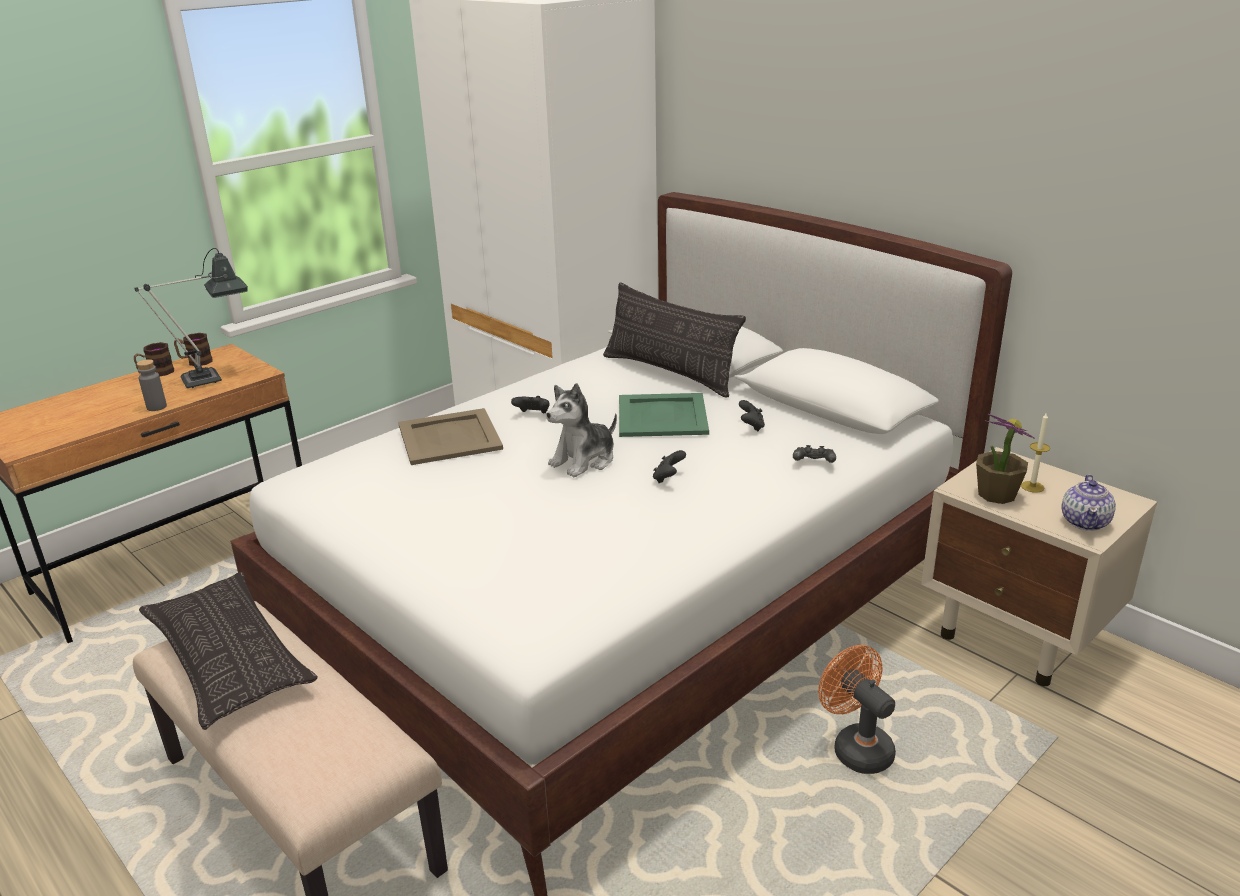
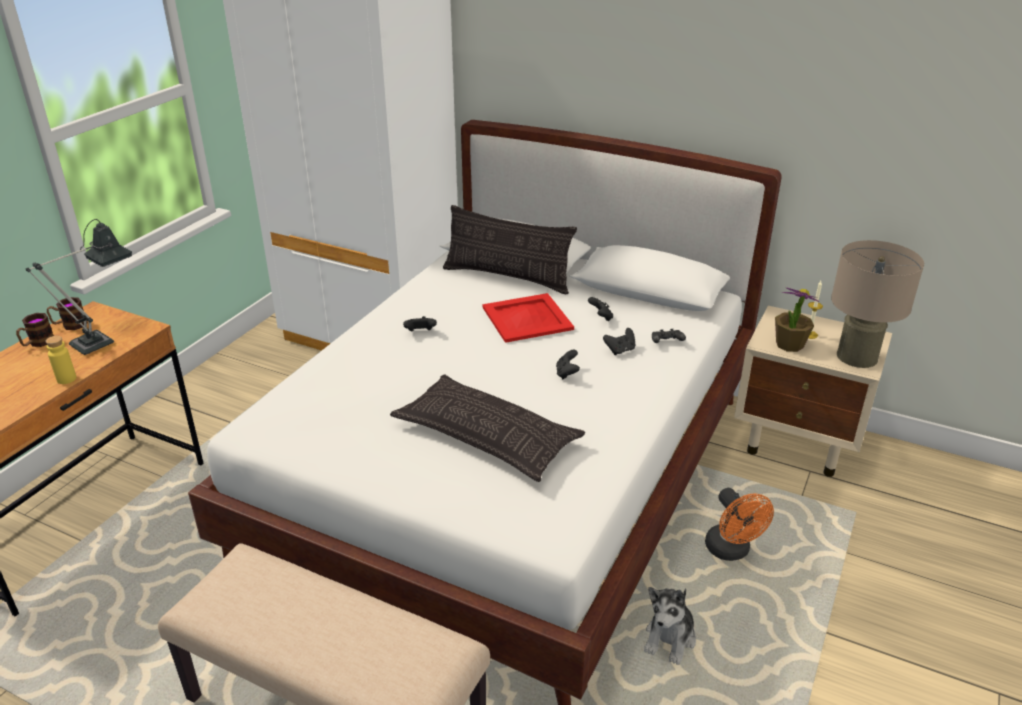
camera: 20 degrees left, 5 degrees up
(156, 407) = (66, 379): grey bottle -> yellow bottle
(228, 658) = (259, 601): pillow -> pillow (487, 436)
(450, 437) = (366, 365): beige tray -> none
(584, 460) = (491, 369): plush toy -> plush toy (670, 638)
(661, 416) = (526, 318): green tray -> red tray
(750, 463) = (620, 350): none -> black game controller
(856, 747) = (731, 551): orange fan -> orange fan turned 150 degrees counterclockwise
(1085, 522) = (857, 356): teapot -> beige table lamp

